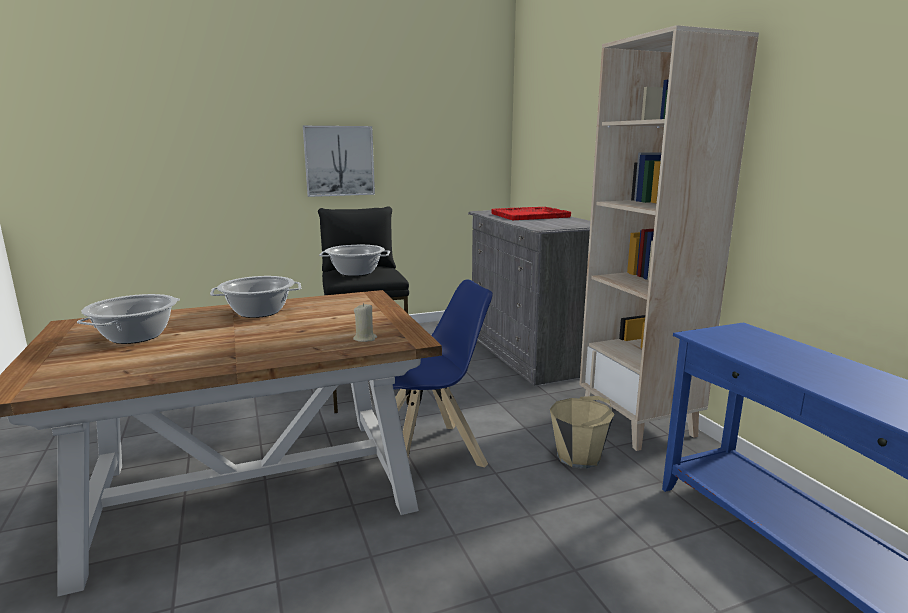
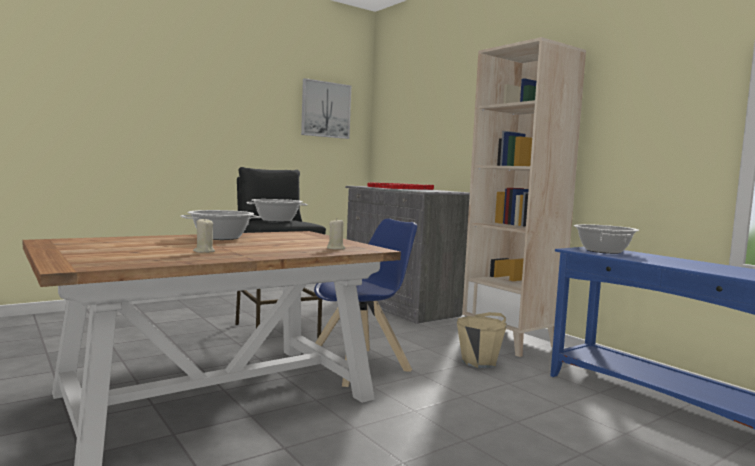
camera: 15 degrees left, 10 degrees down
(136, 336) = (129, 246): cooking pot -> cooking pot (603, 251)
(201, 349) = (204, 251): none -> beige candle
(339, 161) = (231, 138): picture -> picture (325, 109)

